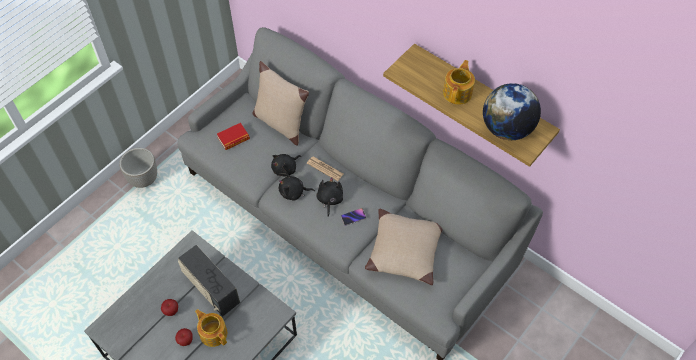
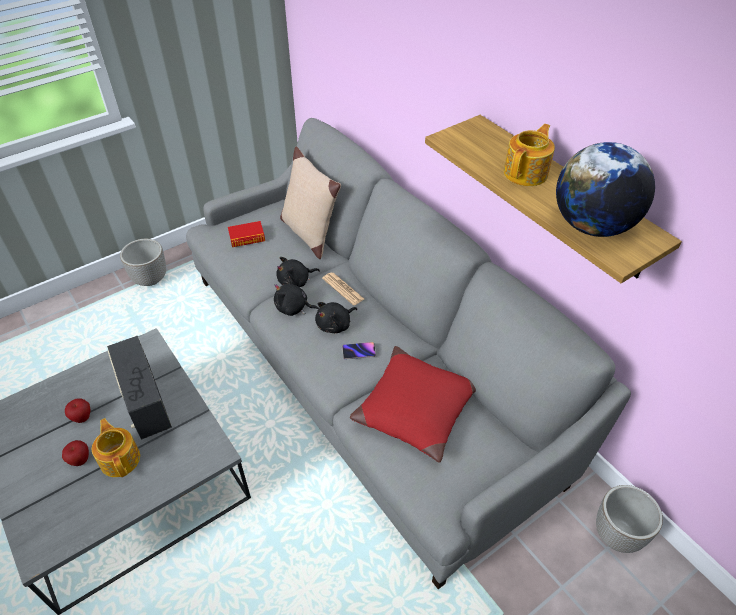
camera: 15 degrees right, 10 degrees down
(329, 200) = (335, 325): black plush toy -> black plush toy turned 150 degrees counterclockwise
(404, 250) = (415, 409): beige pillow -> red pillow
(547, 297) = (618, 534): none -> planter

